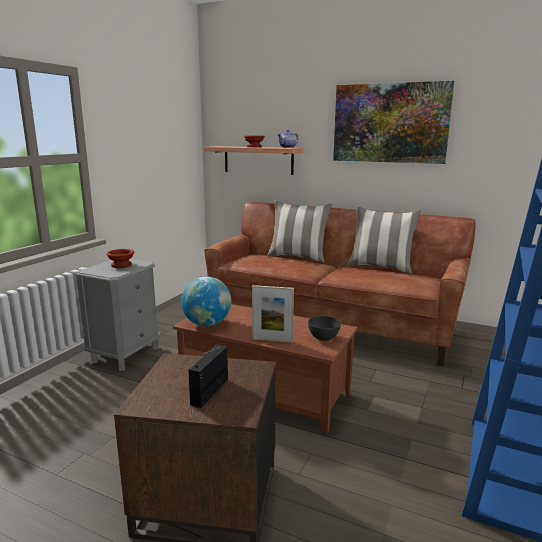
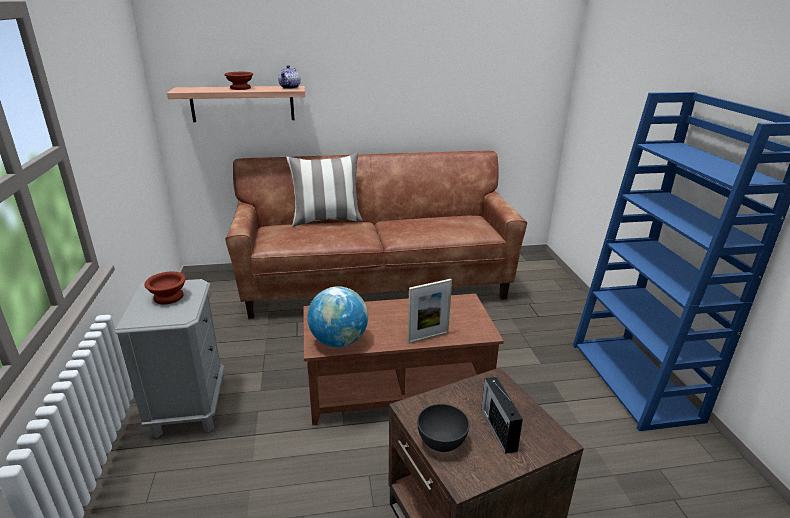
camera: 35 degrees left, 10 degrees up
(323, 338) = (466, 317): grey bowl -> grey bowl (441, 442)
(381, 267) = (420, 214): pillow -> none
(390, 123) = (407, 55): picture -> none

